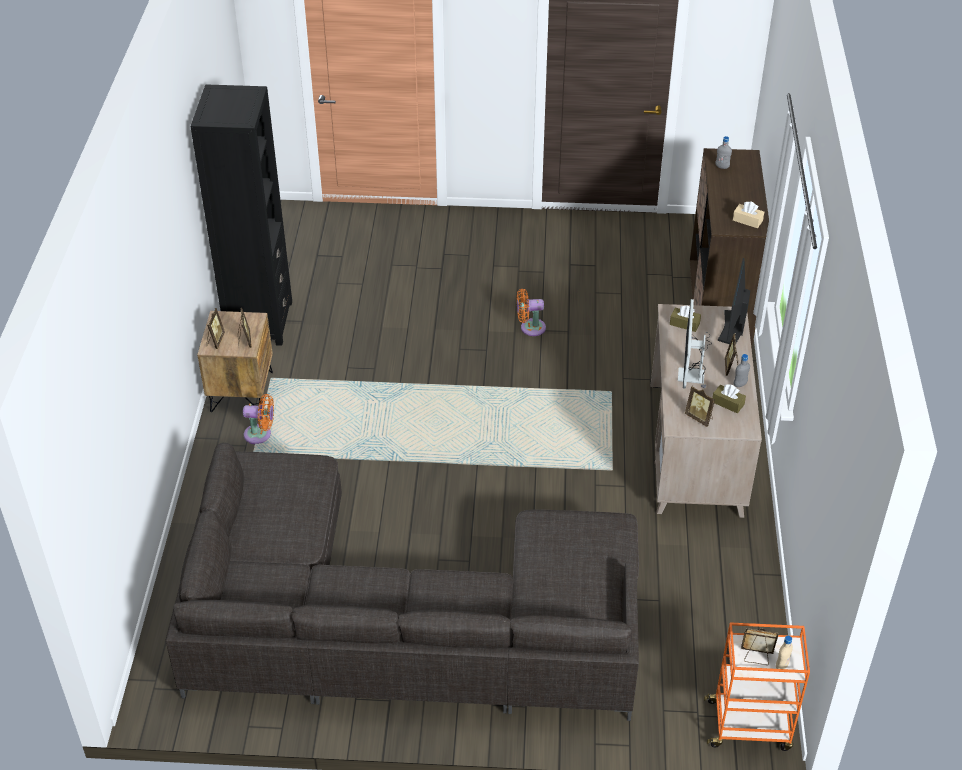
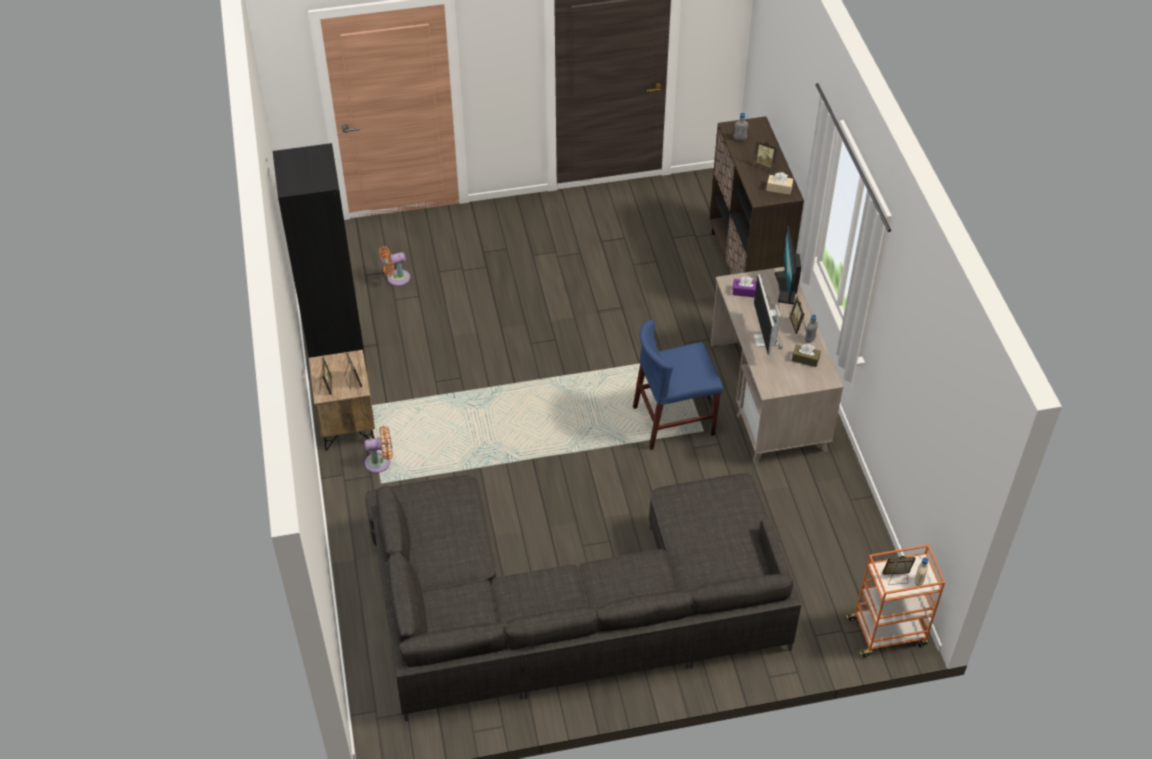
camera: 15 degrees left, 5 degrees up
(530, 327) = (586, 310): orange fan -> orange fan (396, 278)
(583, 453) = (673, 421): none -> blue chair
(684, 324) = (745, 291): brown tissue box -> purple tissue box
(699, 418) = (786, 377): picture frame -> picture frame (764, 165)

